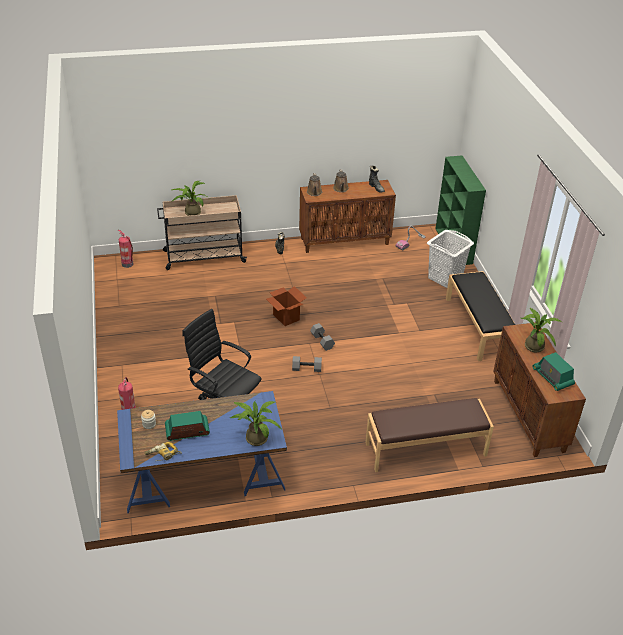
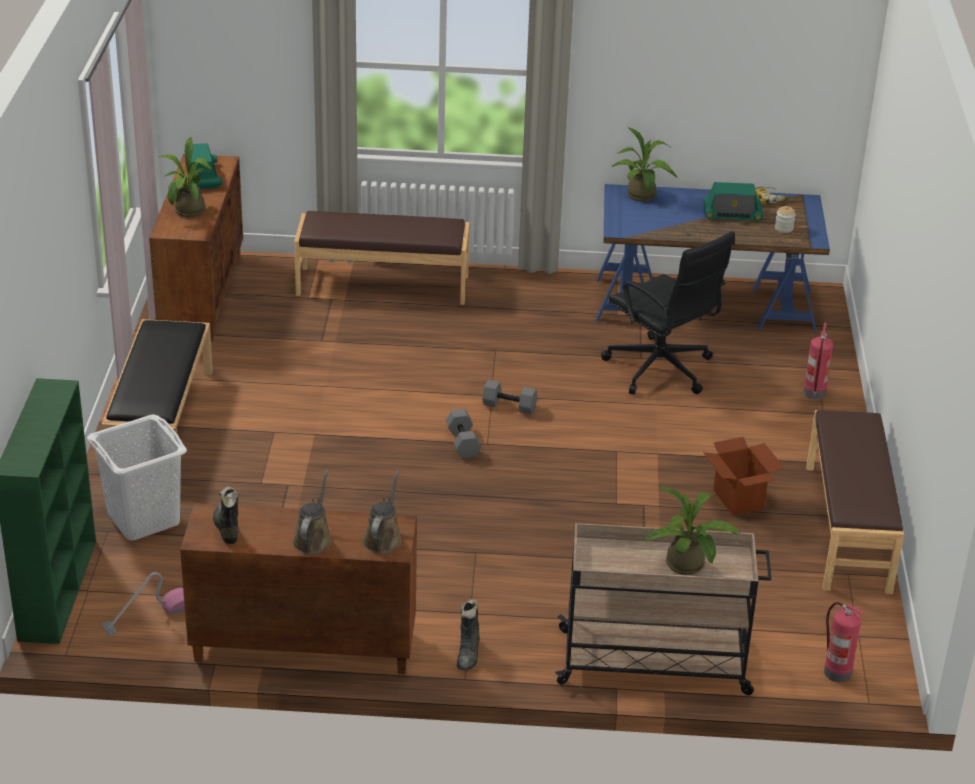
camera: 165 degrees left, 5 degrees down
(116, 328) = (848, 528): none -> brown bench
(286, 317) = (513, 495): cardboard box -> cardboard box (738, 499)

